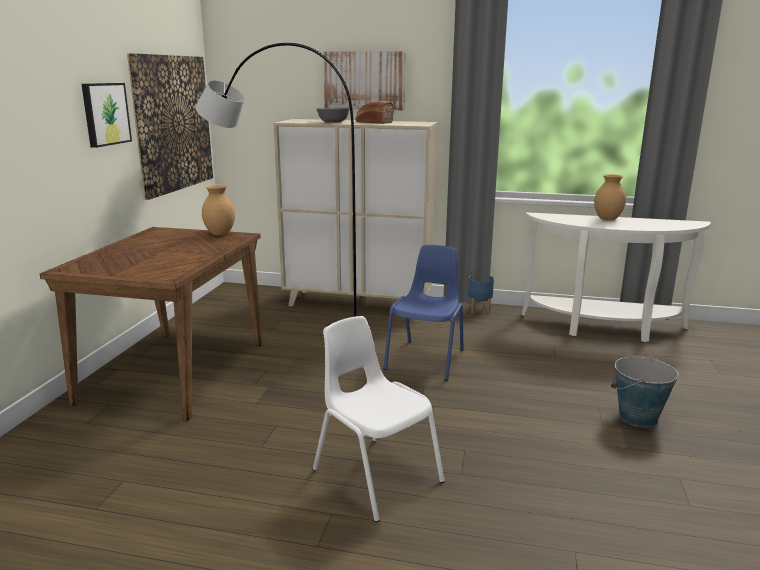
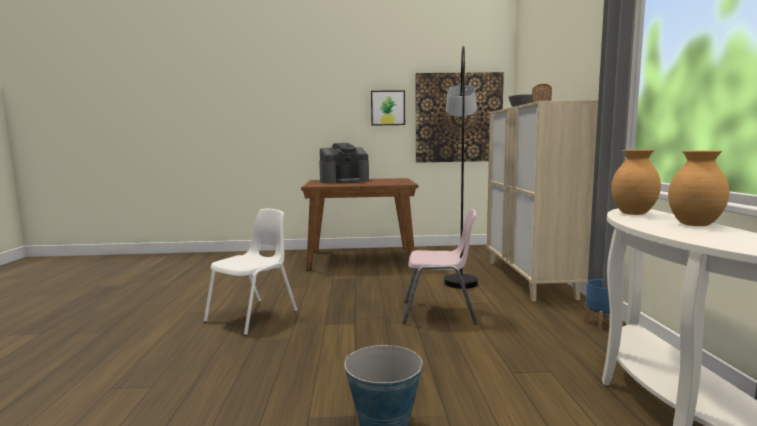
camera: 75 degrees right, 10 degrees down
(132, 256) = (344, 181): none -> coffee machine
(220, 234) = (405, 182): brown vase -> brown vase (633, 214)
(364, 80) = (568, 69): picture -> none
(426, 359) = (440, 313): blue chair -> pink chair

